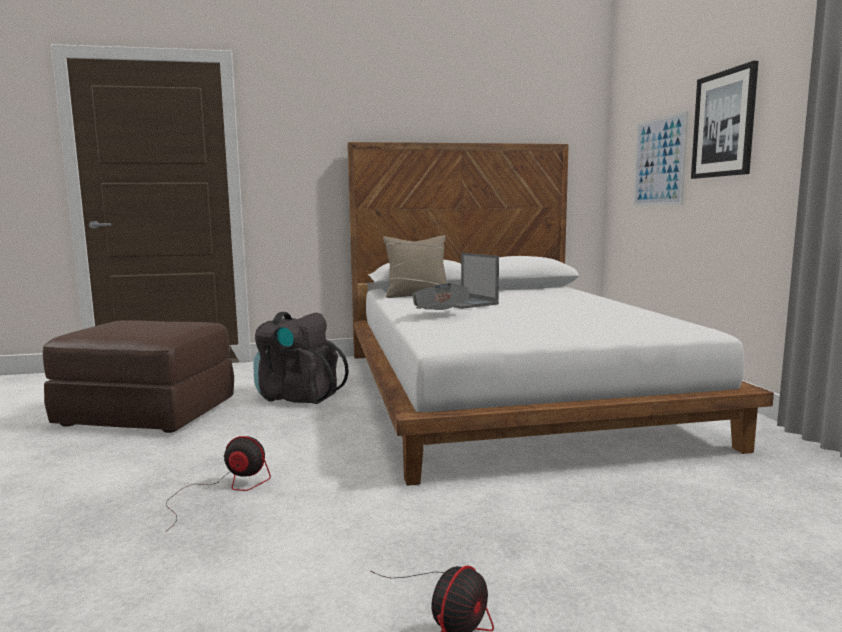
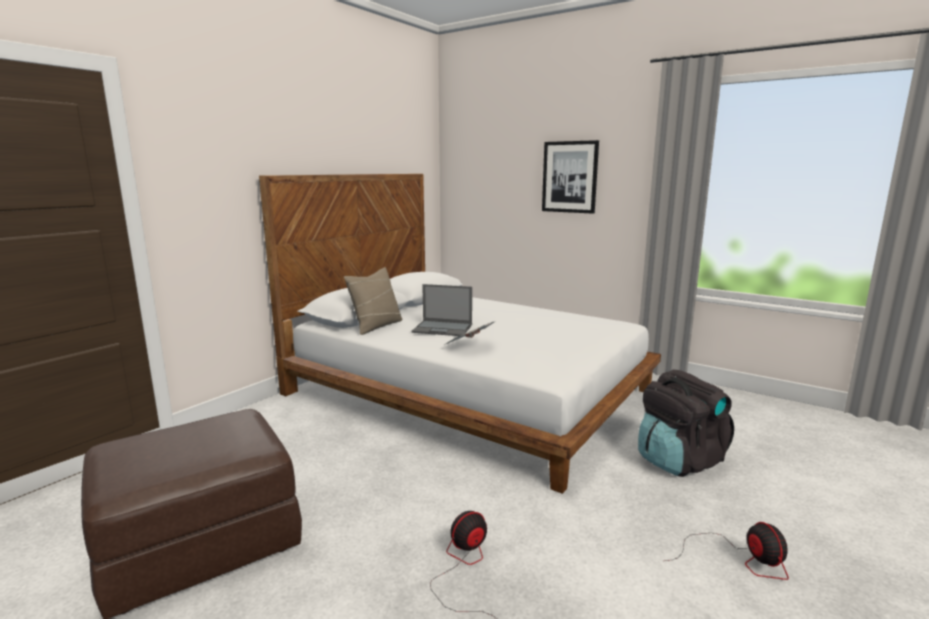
camera: 45 degrees left, 5 degrees up
(297, 396) = (322, 455): black backpack -> black backpack (679, 460)
(659, 162) = (504, 194): picture -> none

